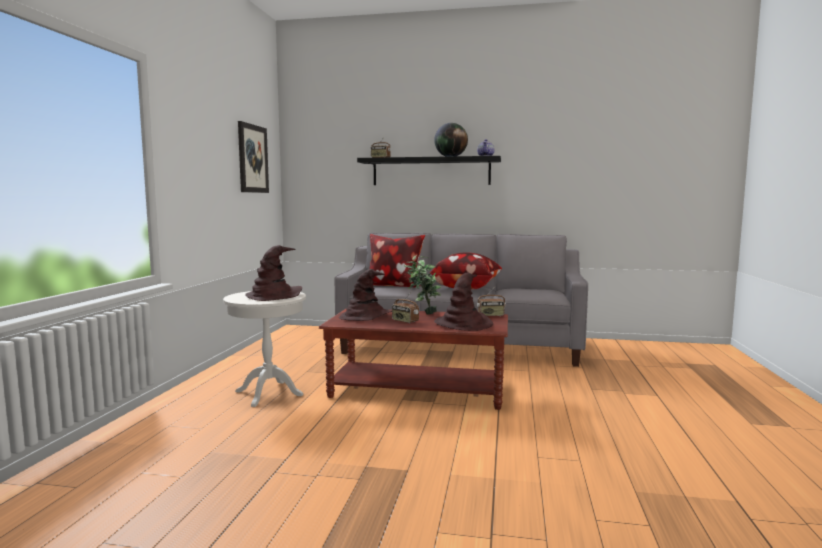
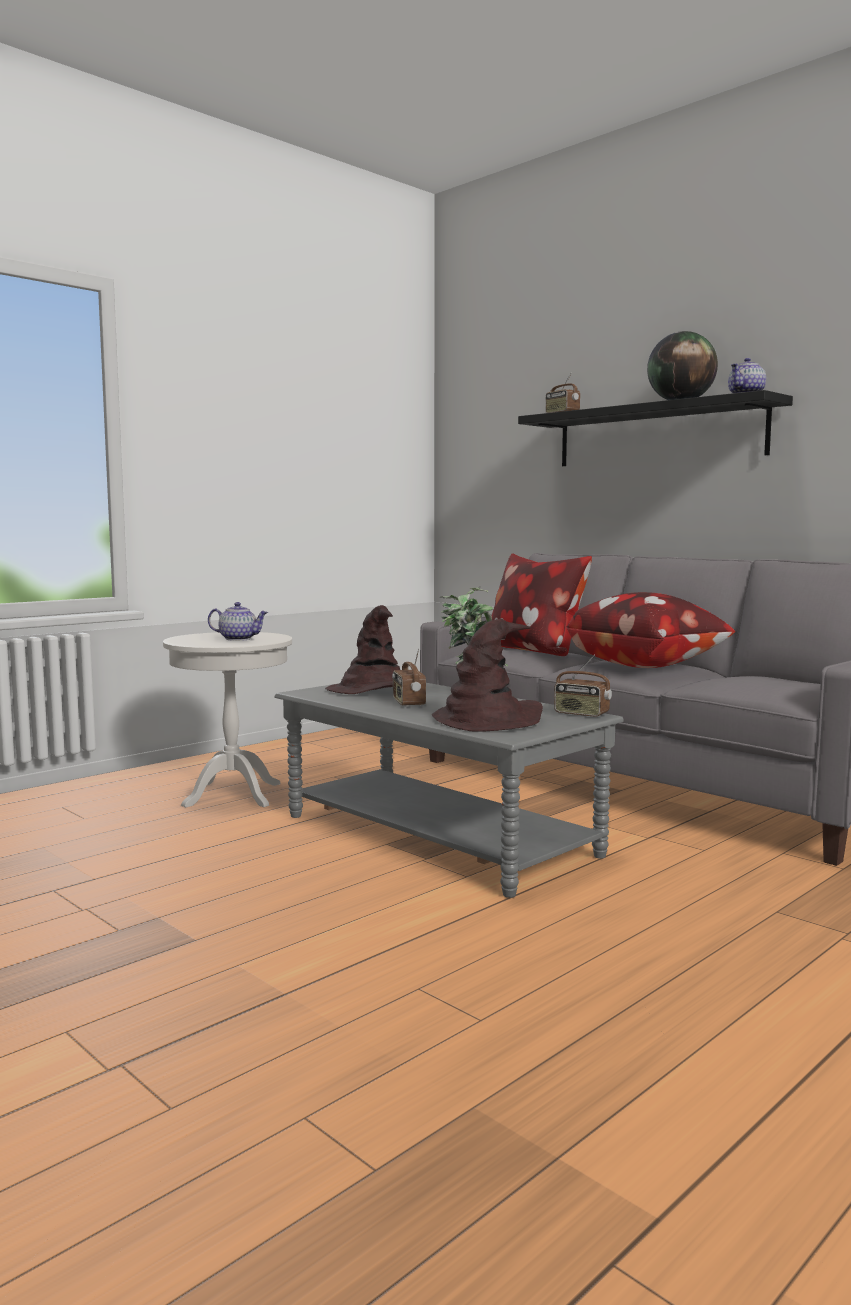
camera: 35 degrees right, 0 degrees up
(252, 159) = (356, 428): picture -> none
(274, 295) = (239, 639): brown hat -> teapot
(418, 390) = (438, 836): brown coffee table -> grey coffee table

